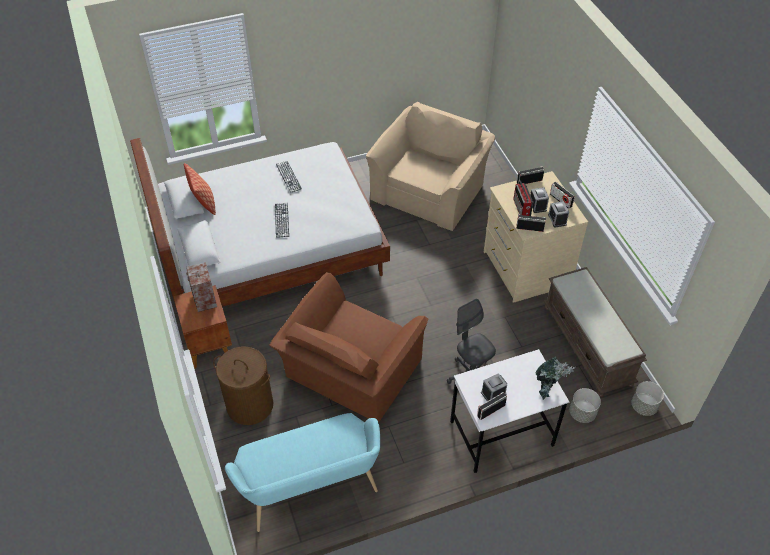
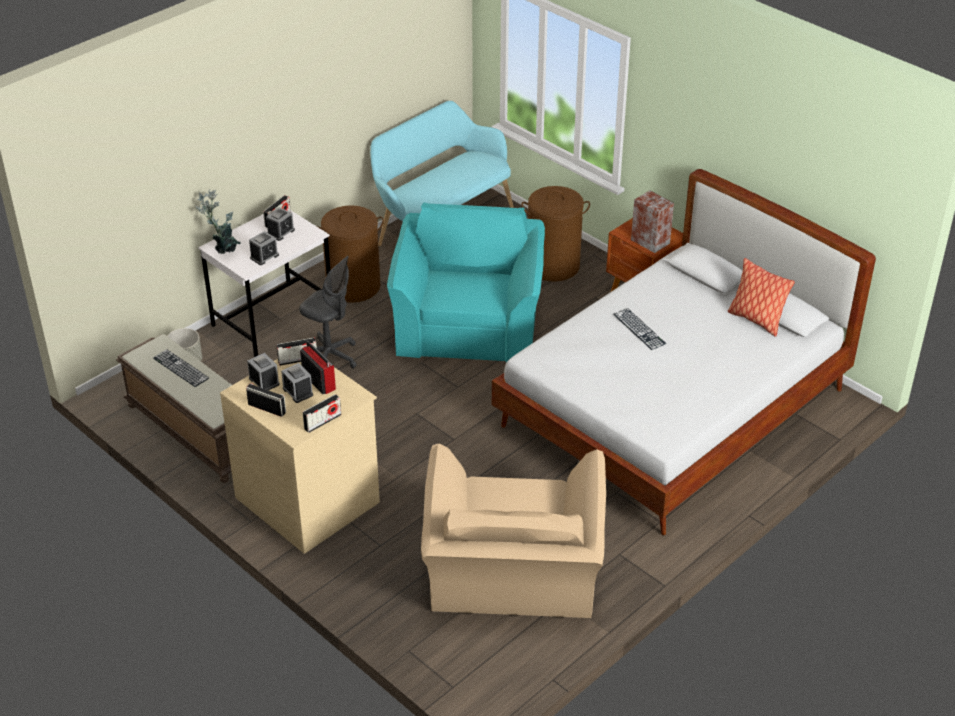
camera: 155 degrees right, 10 degrees down
(288, 176) = (683, 384): keyboard -> keyboard (180, 368)
(350, 372) = (469, 320): brown armchair -> turquoise armchair
(421, 447) = (353, 286): none -> brown laundry basket
(516, 369) = (264, 256): none -> alarm clock
(644, 406) = (112, 390): grey planter -> none

